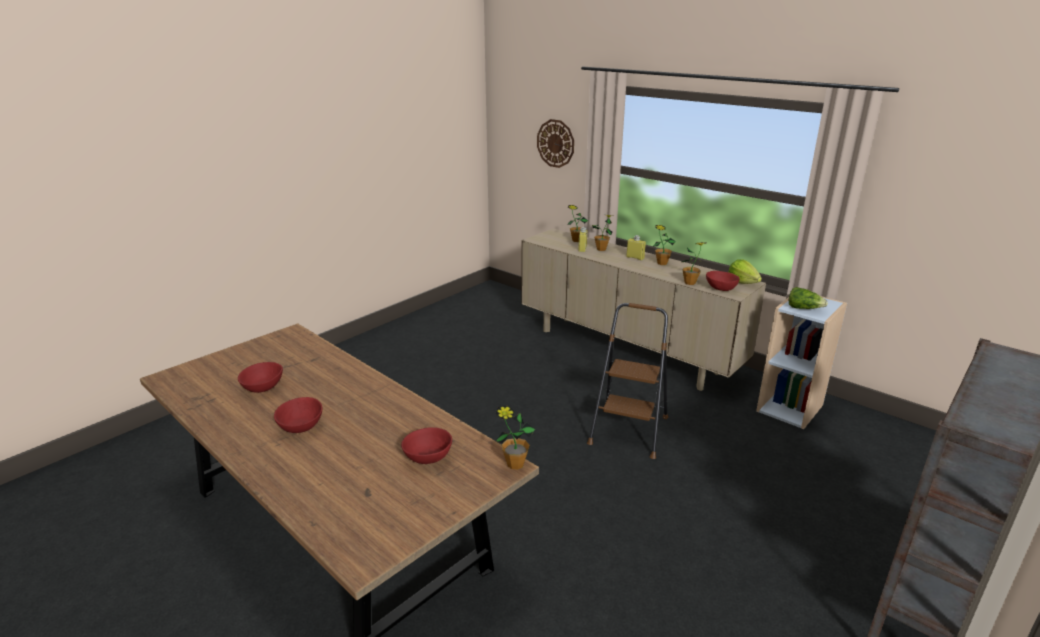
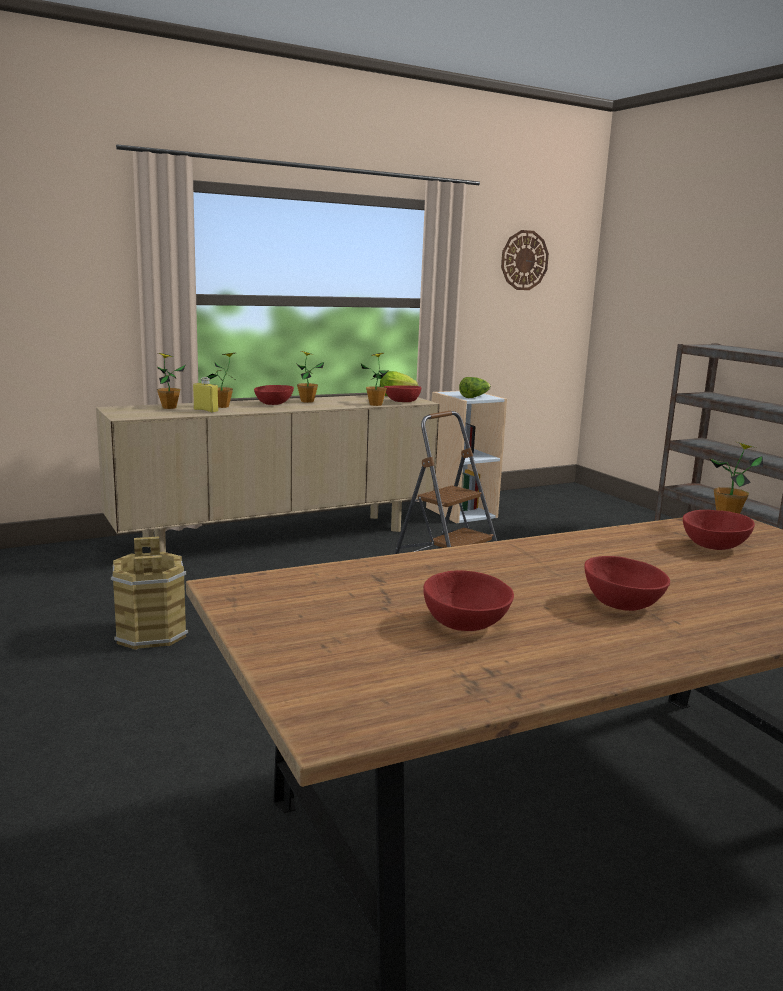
camera: 70 degrees left, 10 degrees down
(456, 358) = (151, 633): none -> brown bucket
(555, 143) = (55, 272): wall clock -> wall clock (524, 260)
(635, 258) = (274, 404): yellow bottle -> red bowl

